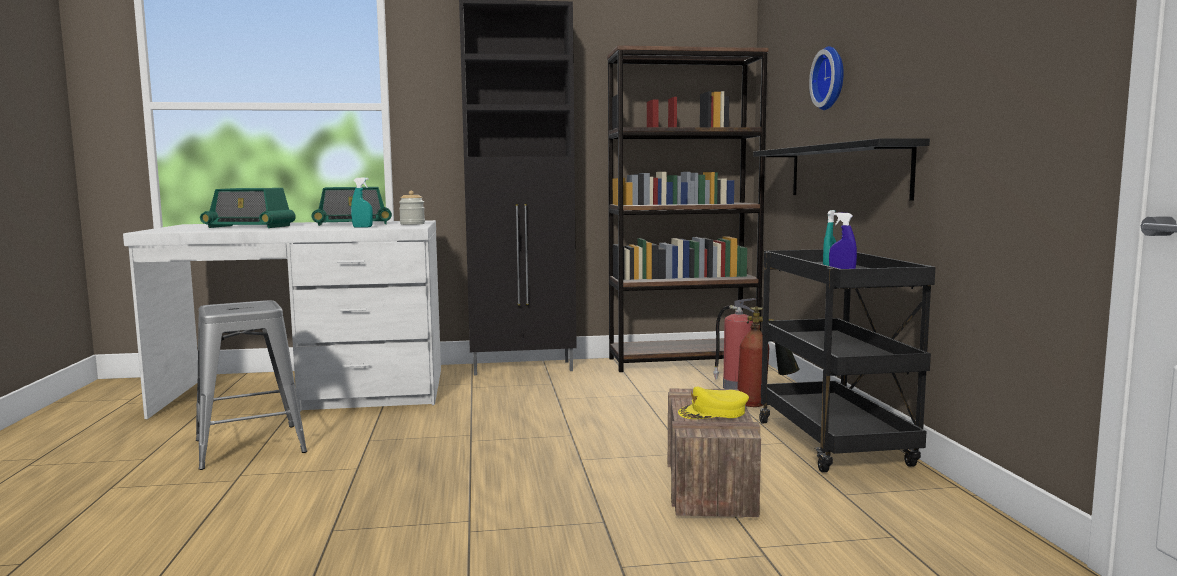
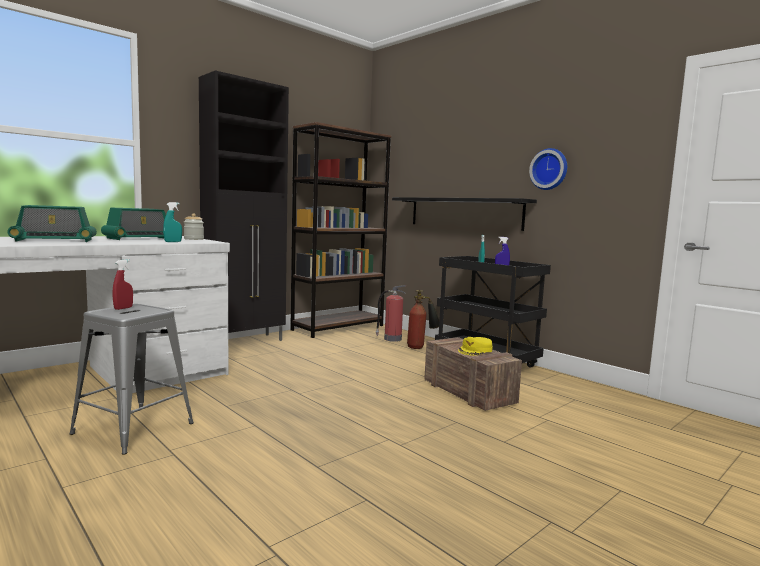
camera: 35 degrees left, 0 degrees up
(245, 304) = (123, 308): none -> red spray bottle
(831, 78) = (450, 160): wall clock -> wall clock (549, 169)

